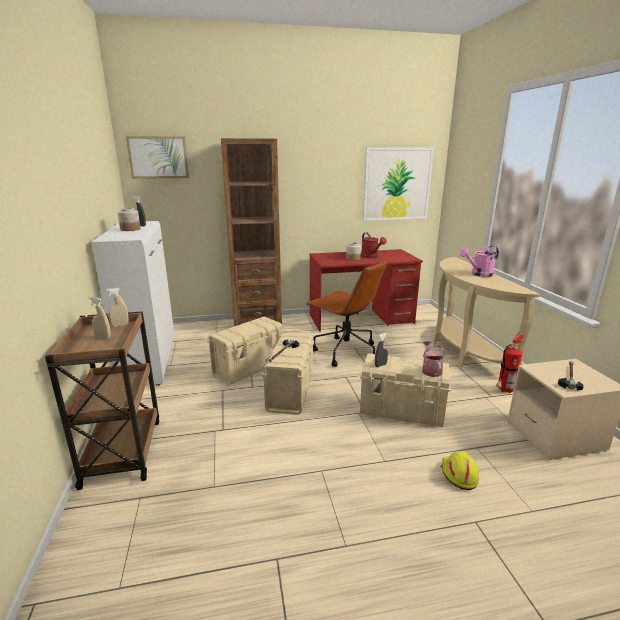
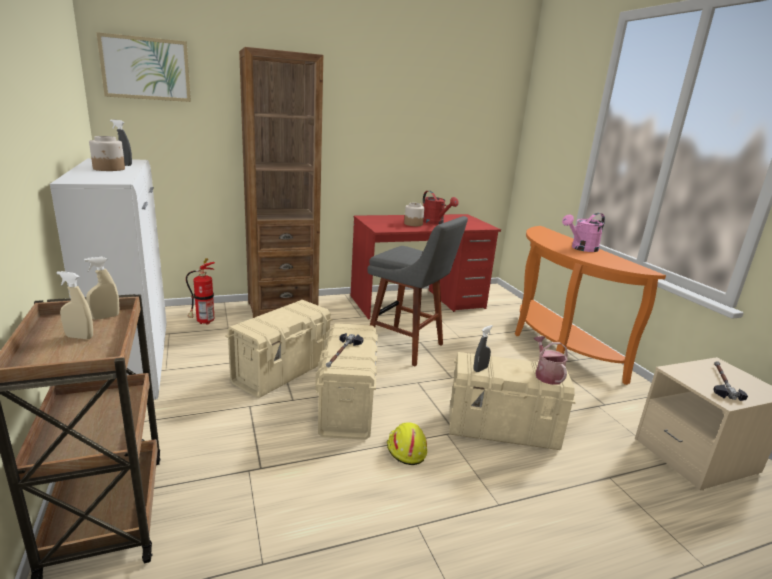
camera: 10 degrees left, 0 degrees up
(345, 352) = (408, 347): brown office chair -> grey stool
(396, 184) = (466, 130): picture -> none
(458, 474) = (598, 519): yellow hard hat -> yellow hard hat (405, 449)
(463, 352) = (554, 346): beige console table -> orange console table
(504, 391) = (617, 396): fire extinguisher -> fire extinguisher (203, 322)

